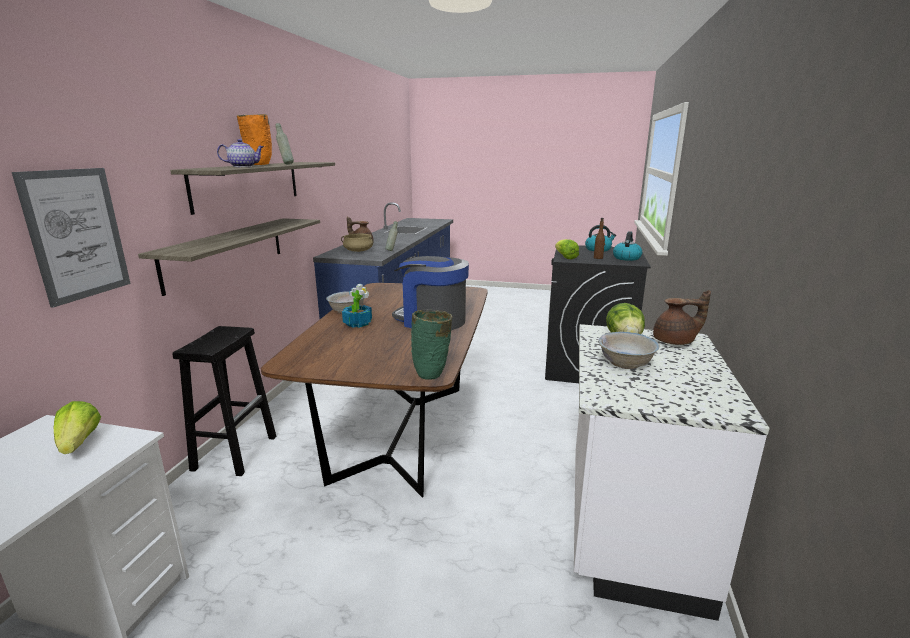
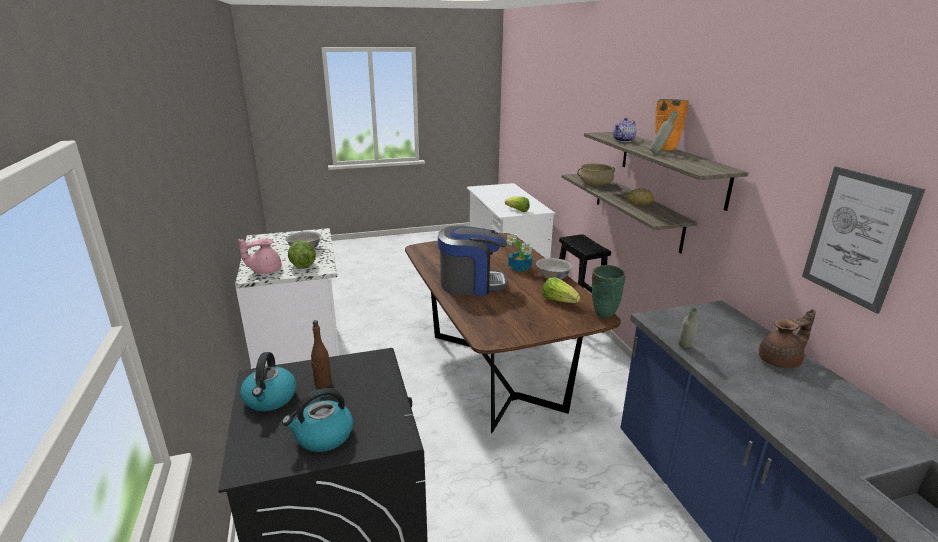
camera: 150 degrees right, 5 degrees up
(77, 234) = (581, 148): picture -> picture (857, 238)
(262, 227) = (639, 202): none -> bread
(358, 251) = (721, 333): beige cooking pot -> beige cooking pot (595, 184)
(432, 375) = (418, 248): green vase -> green vase (603, 316)
(565, 257) = (379, 368): lettuce -> lettuce (559, 301)
(675, 341) = (265, 271): brown teapot -> pink teapot

